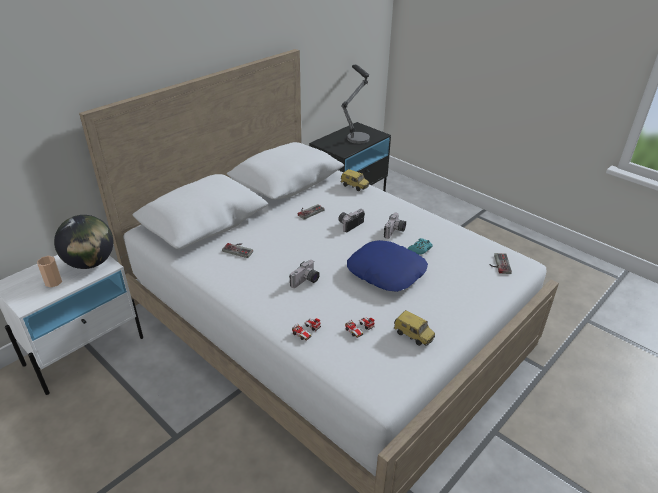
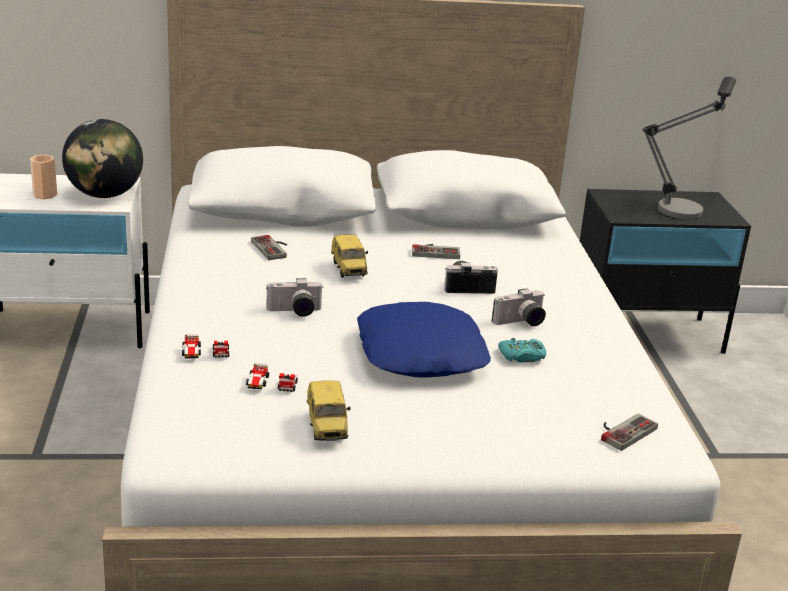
camera: 40 degrees right, 10 degrees down
(355, 186) = (558, 254): toy car -> toy car (350, 270)

